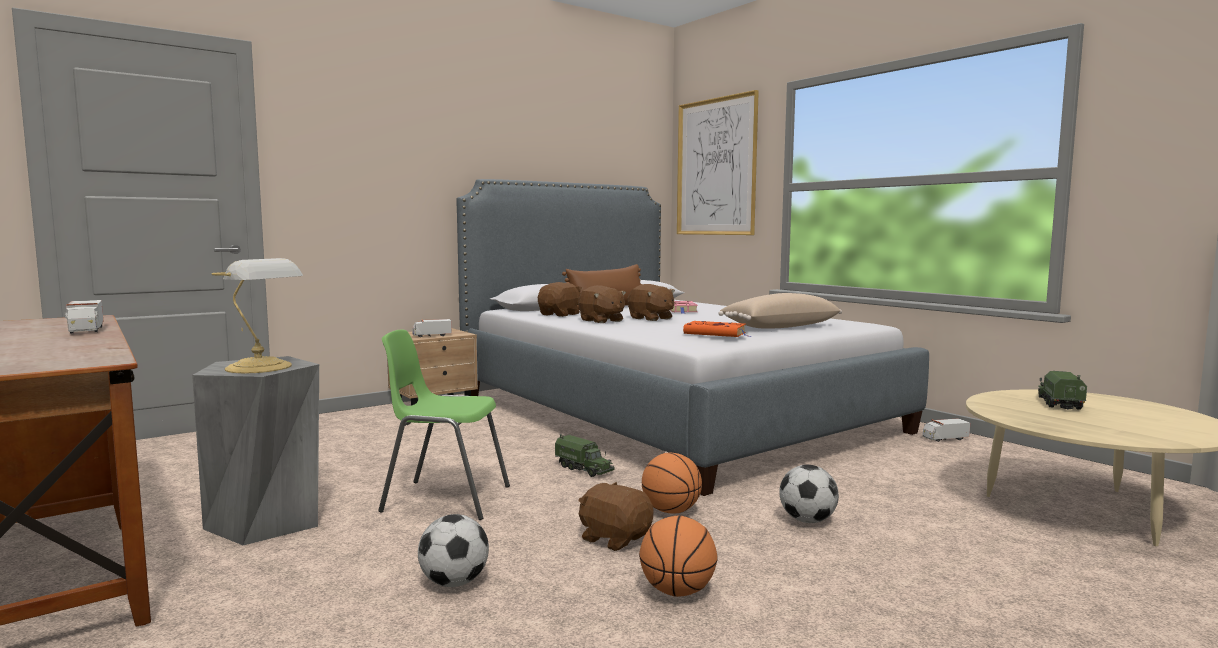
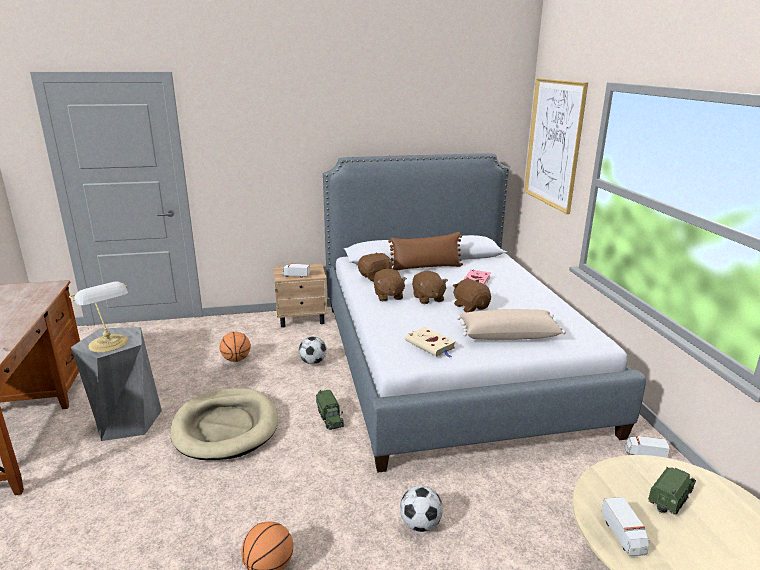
camera: 25 degrees right, 15 degrees up
(86, 330) = (27, 312): toy truck -> toy truck (623, 535)
(445, 499) = (225, 427): green chair -> beige dog bed
(454, 583) = (166, 511): football -> football (313, 362)
(615, 538) = (282, 500): brown plush toy -> brown plush toy (471, 307)
(671, 511) = (341, 483): basketball -> basketball (236, 359)
(716, 333) = (431, 345): orange book -> beige book

